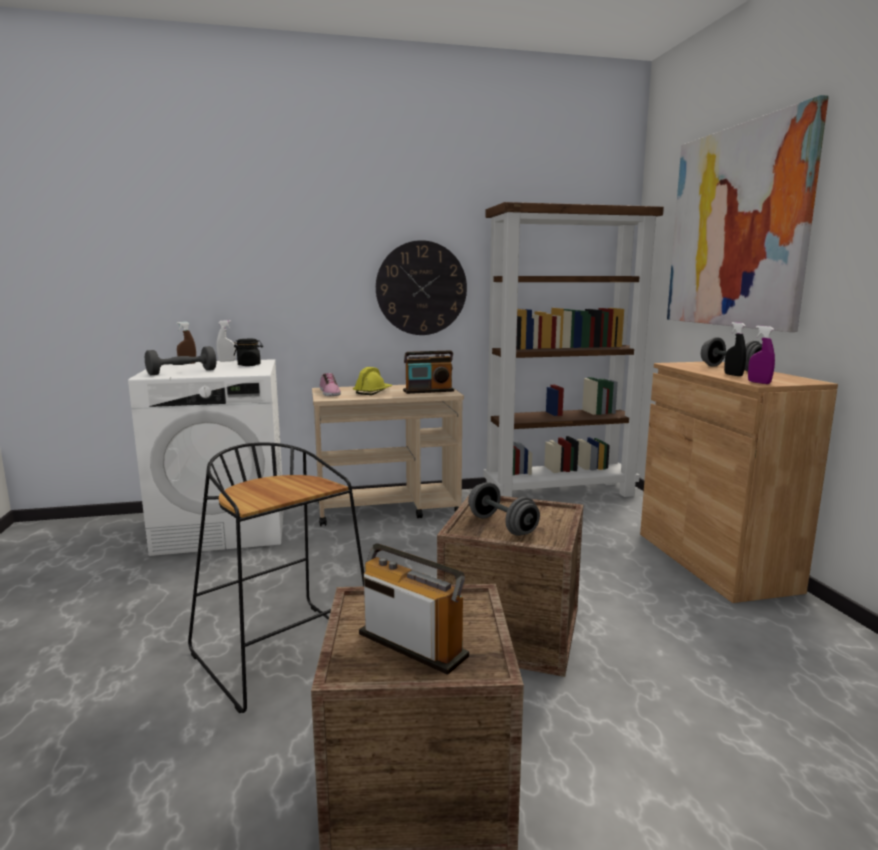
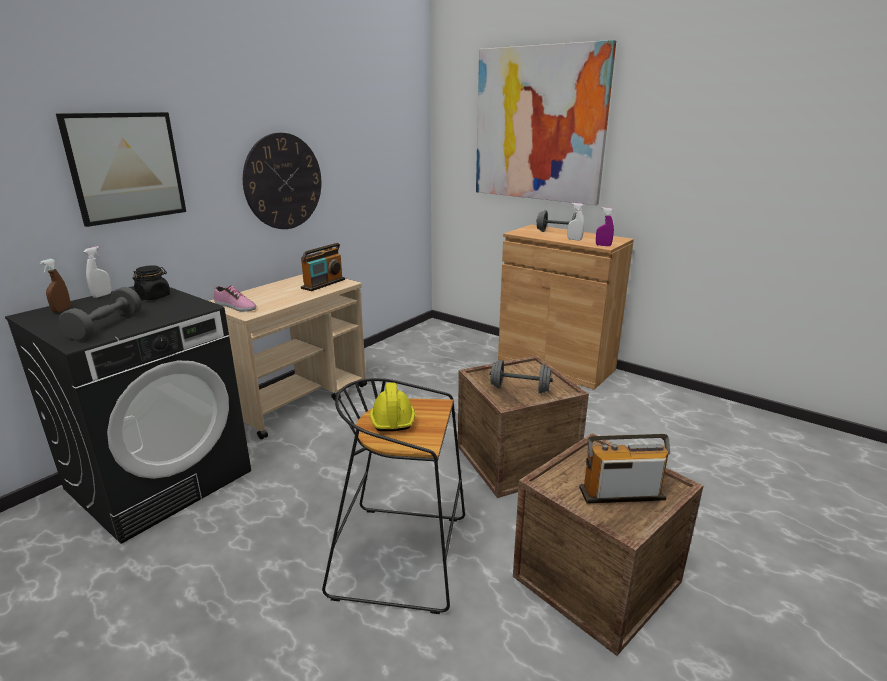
camera: 40 degrees left, 10 degrees up
(224, 527) = (160, 479): white washing machine -> black washing machine
(268, 260) = (126, 167): none -> picture
(373, 392) = (276, 296): yellow hard hat -> yellow hard hat (392, 417)
(560, 493) = (409, 343): brown bookcase -> none
(733, 375) = (574, 239): black spray bottle -> white spray bottle

